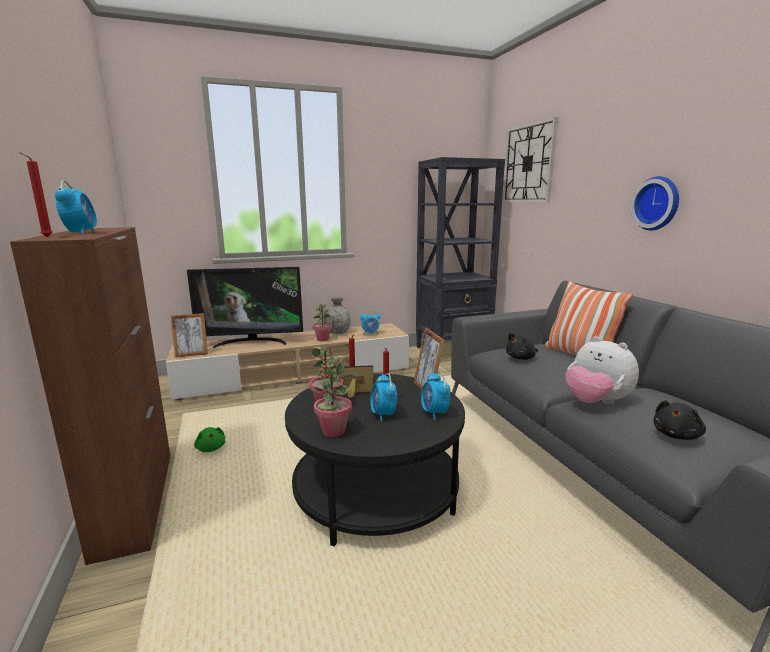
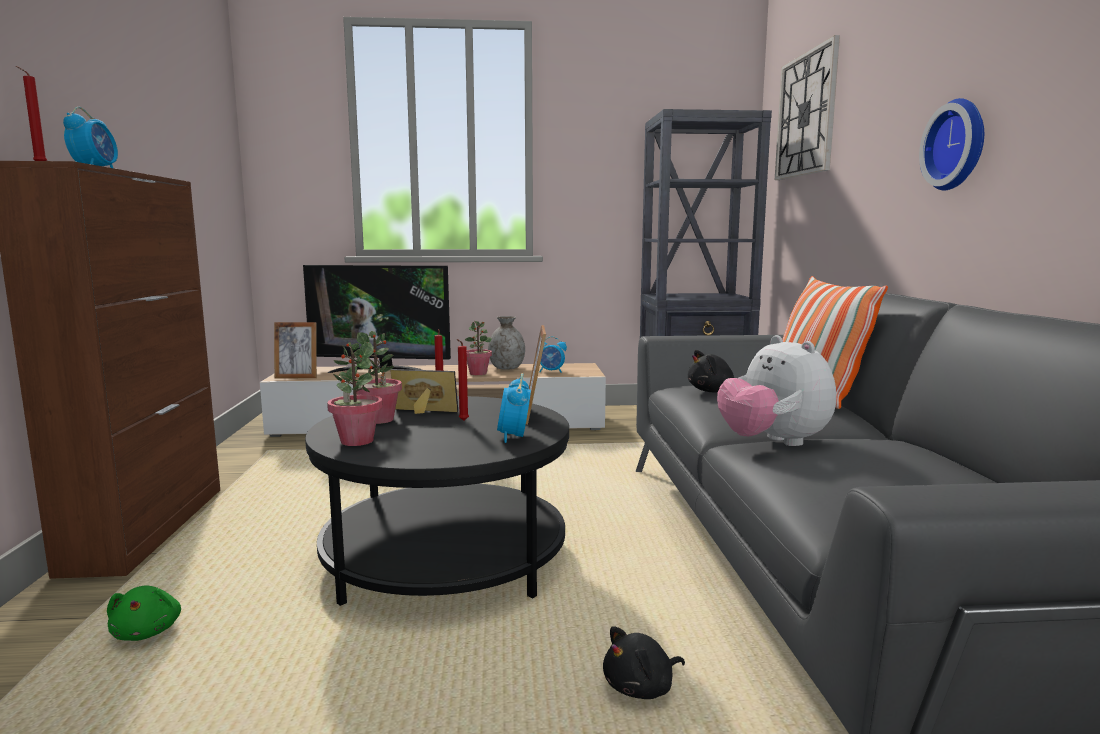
camera: 15 degrees right, 5 degrees down
(211, 448) = (273, 488): green plush toy -> green plush toy (148, 632)
(383, 415) = (441, 433): alarm clock -> none
(677, 435) = (855, 483): black plush toy -> black plush toy (641, 688)

